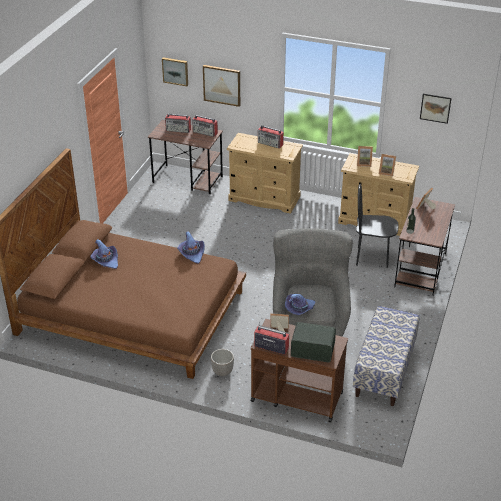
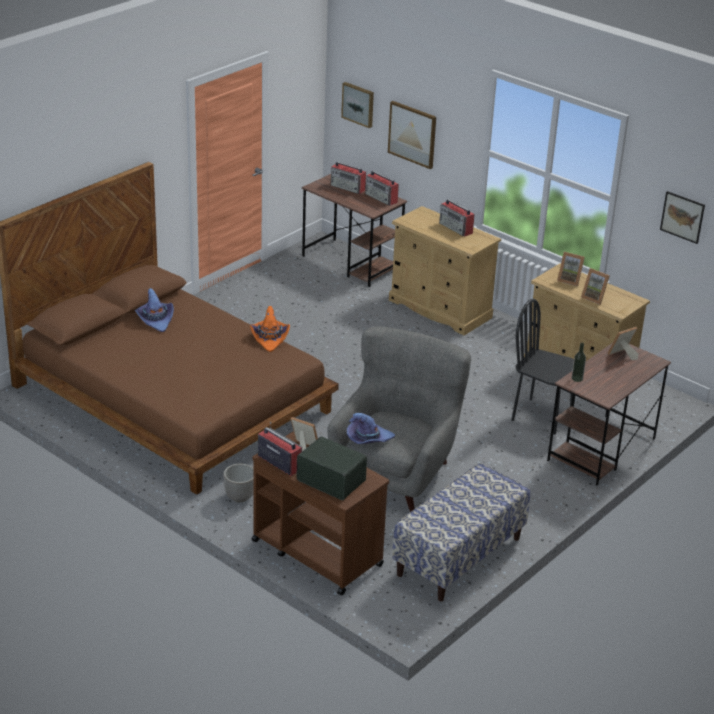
camera: 20 degrees right, 5 degrees down
(192, 253) = (270, 338): purple hat -> orange hat

